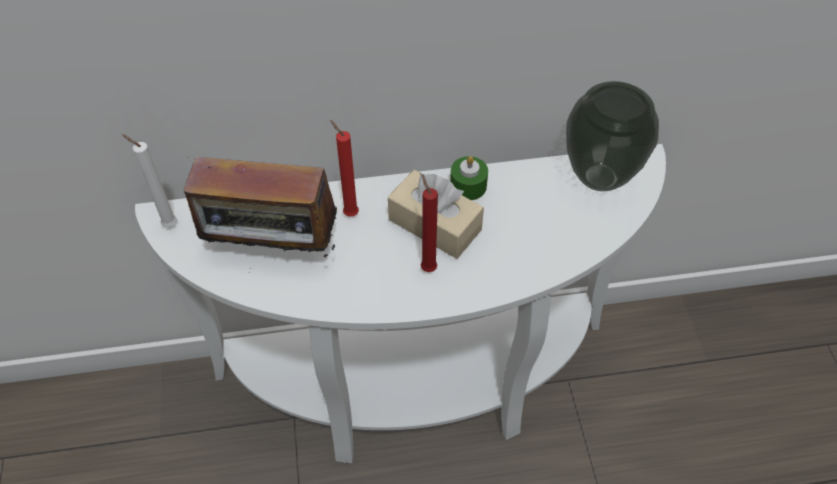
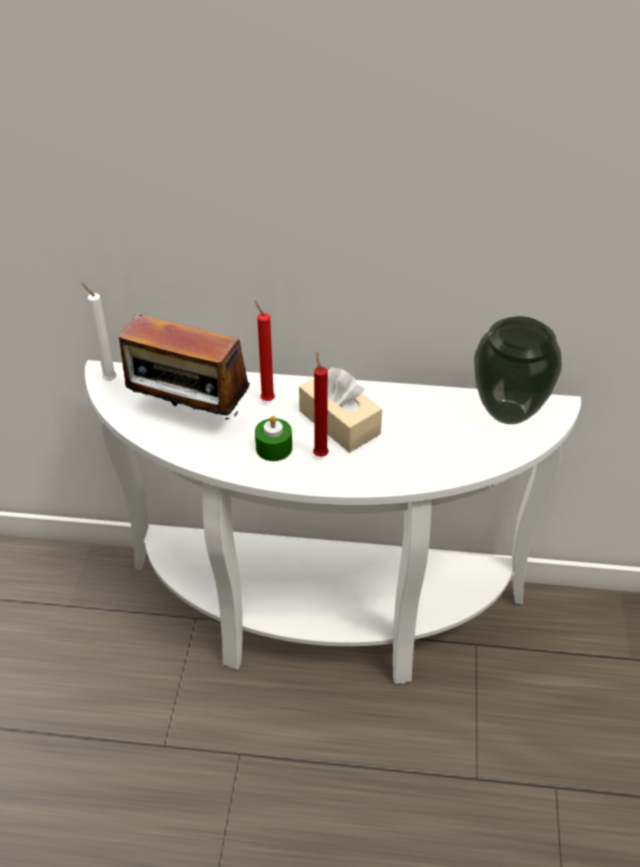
camera: 15 degrees right, 10 degrees down
(468, 186) = (381, 398): green candle -> green candle (274, 448)

